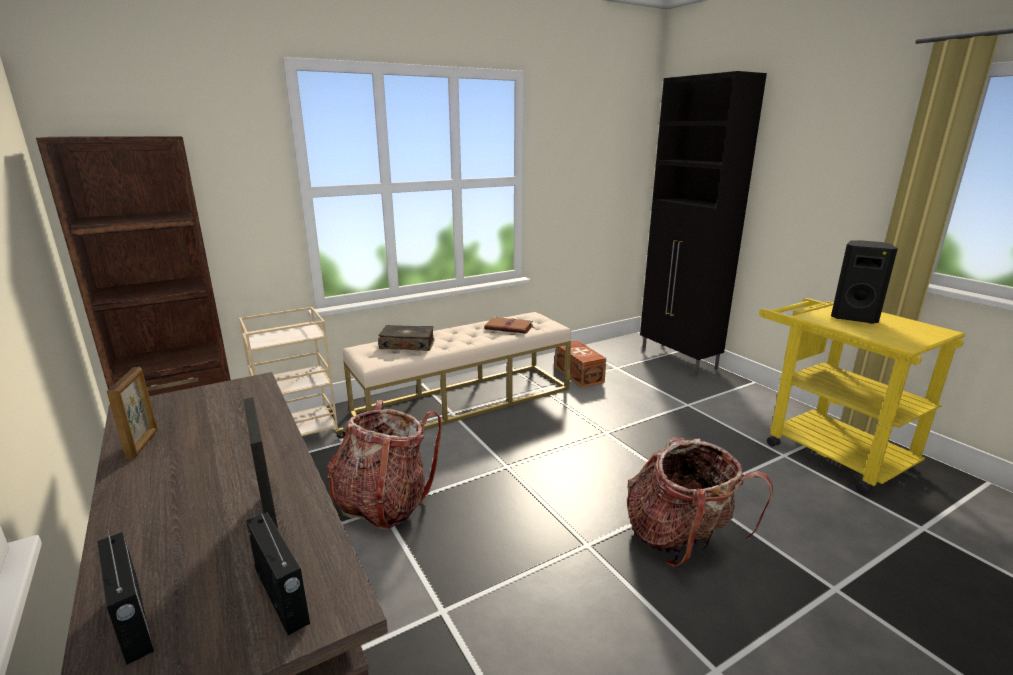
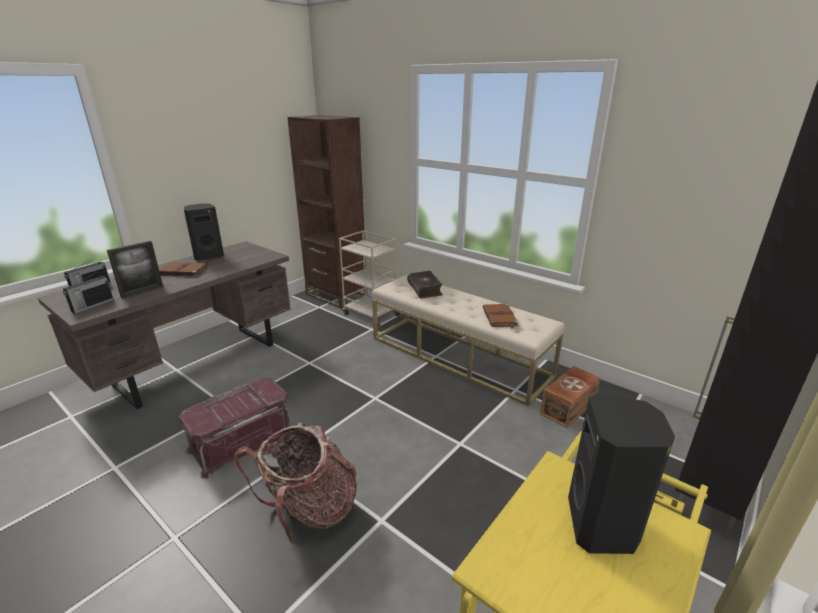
camera: 70 degrees right, 5 degrees up
(143, 444) = (208, 256): picture frame -> black speaker
(198, 474) = (182, 271): none -> brown book
(384, 503) = (314, 362): backpack -> none
(537, 594) = (242, 440): none -> red storage box

